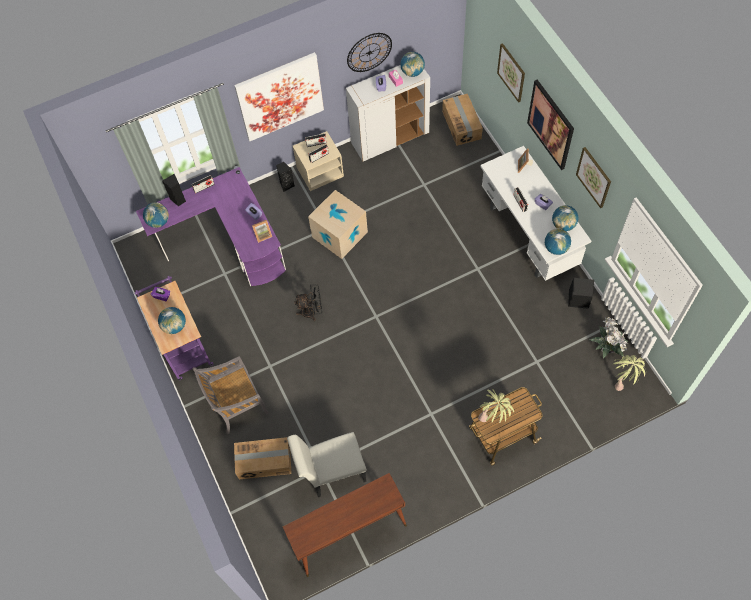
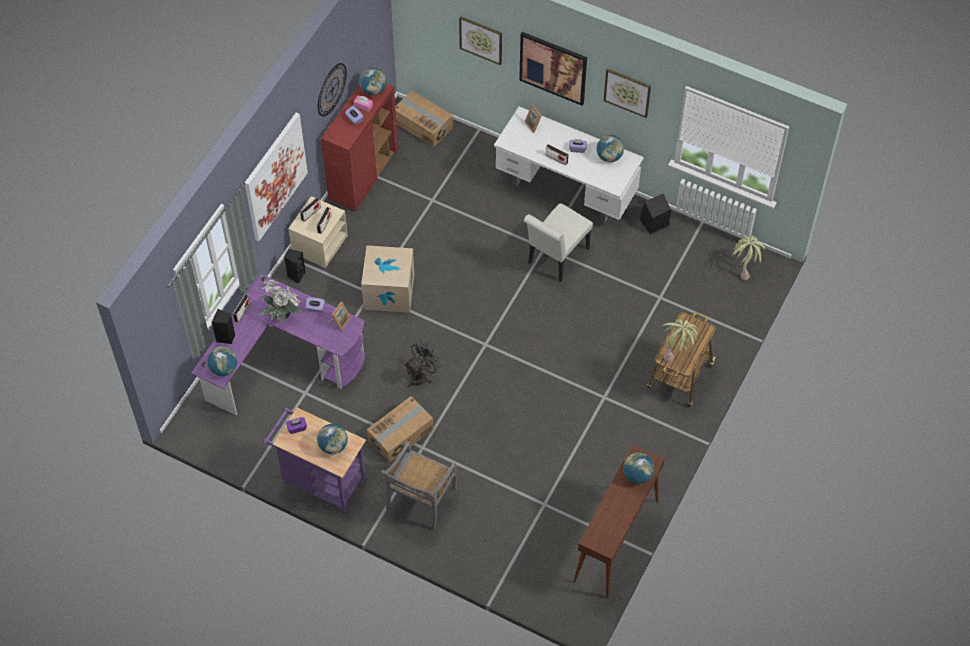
camera: 40 degrees left, 5 degrees down
(264, 462) = (489, 531): cardboard box -> cardboard box (401, 435)
(331, 472) = (557, 501): white chair -> white chair (556, 258)
(390, 138) = (363, 174): white cabinet -> red cabinet
(556, 248) = (618, 180): globe -> globe (637, 475)
(606, 347) = (709, 250): potted plant -> potted plant (281, 314)

